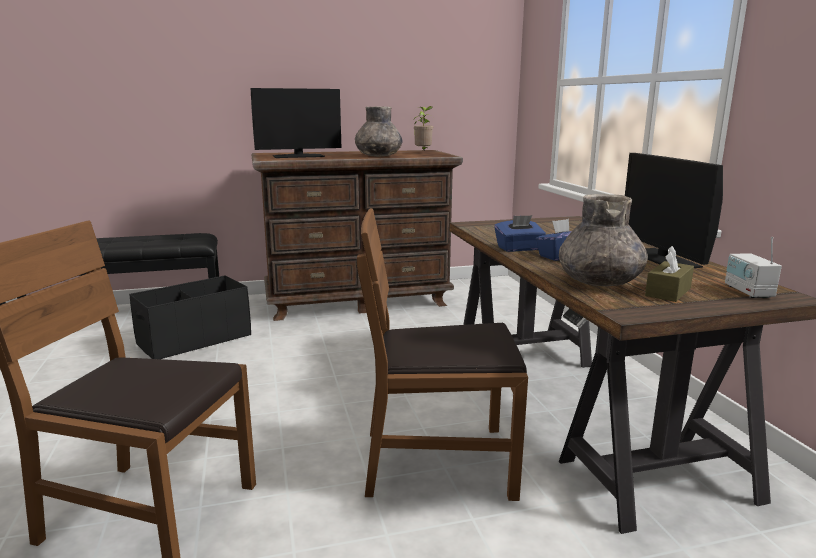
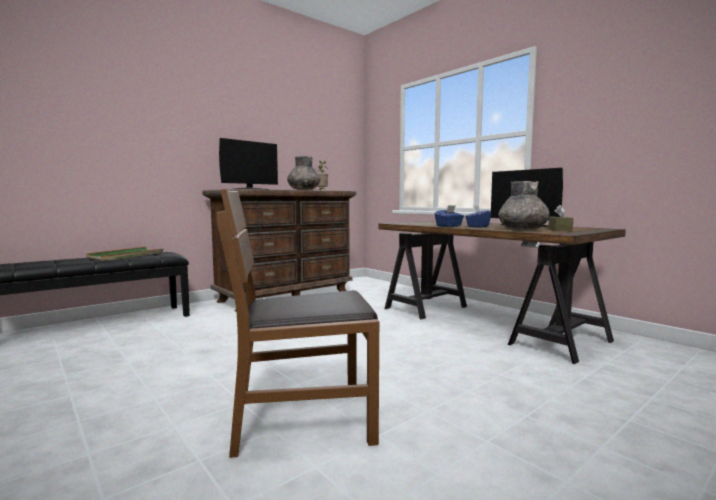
camera: 25 degrees left, 10 degrees down
(149, 239) = (125, 256): none -> green tray
(194, 339) = (188, 329): black storage box -> none
(438, 461) = (448, 356): brown chair -> none
(748, 292) = (588, 228): radio -> none

